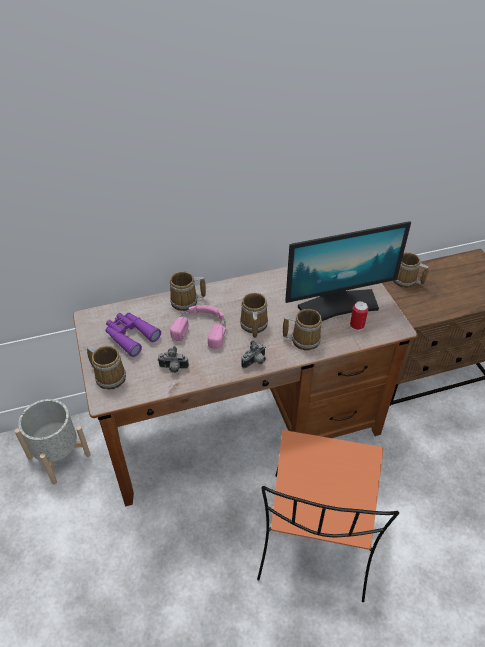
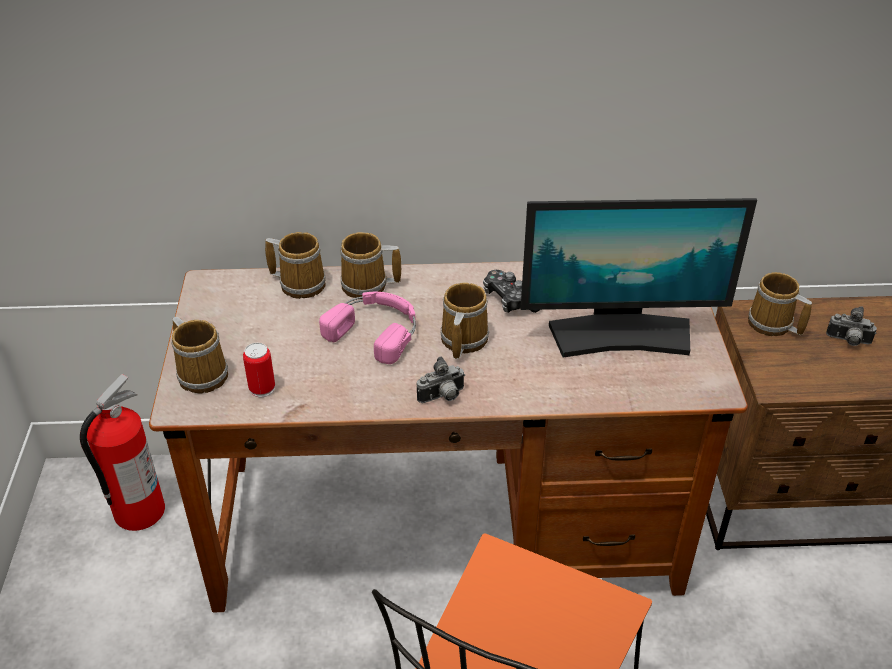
camera: 15 degrees right, 5 degrees down
(59, 456) = (138, 511): grey planter -> fire extinguisher
(130, 336) = (259, 321): purple binoculars -> none
(173, 368) = (306, 381): camera -> camera (848, 341)
(270, 295) = (509, 300): none -> game controller
(303, 339) = (539, 377): mug -> mug (300, 283)
(357, 326) = (641, 373): can -> can (262, 388)

